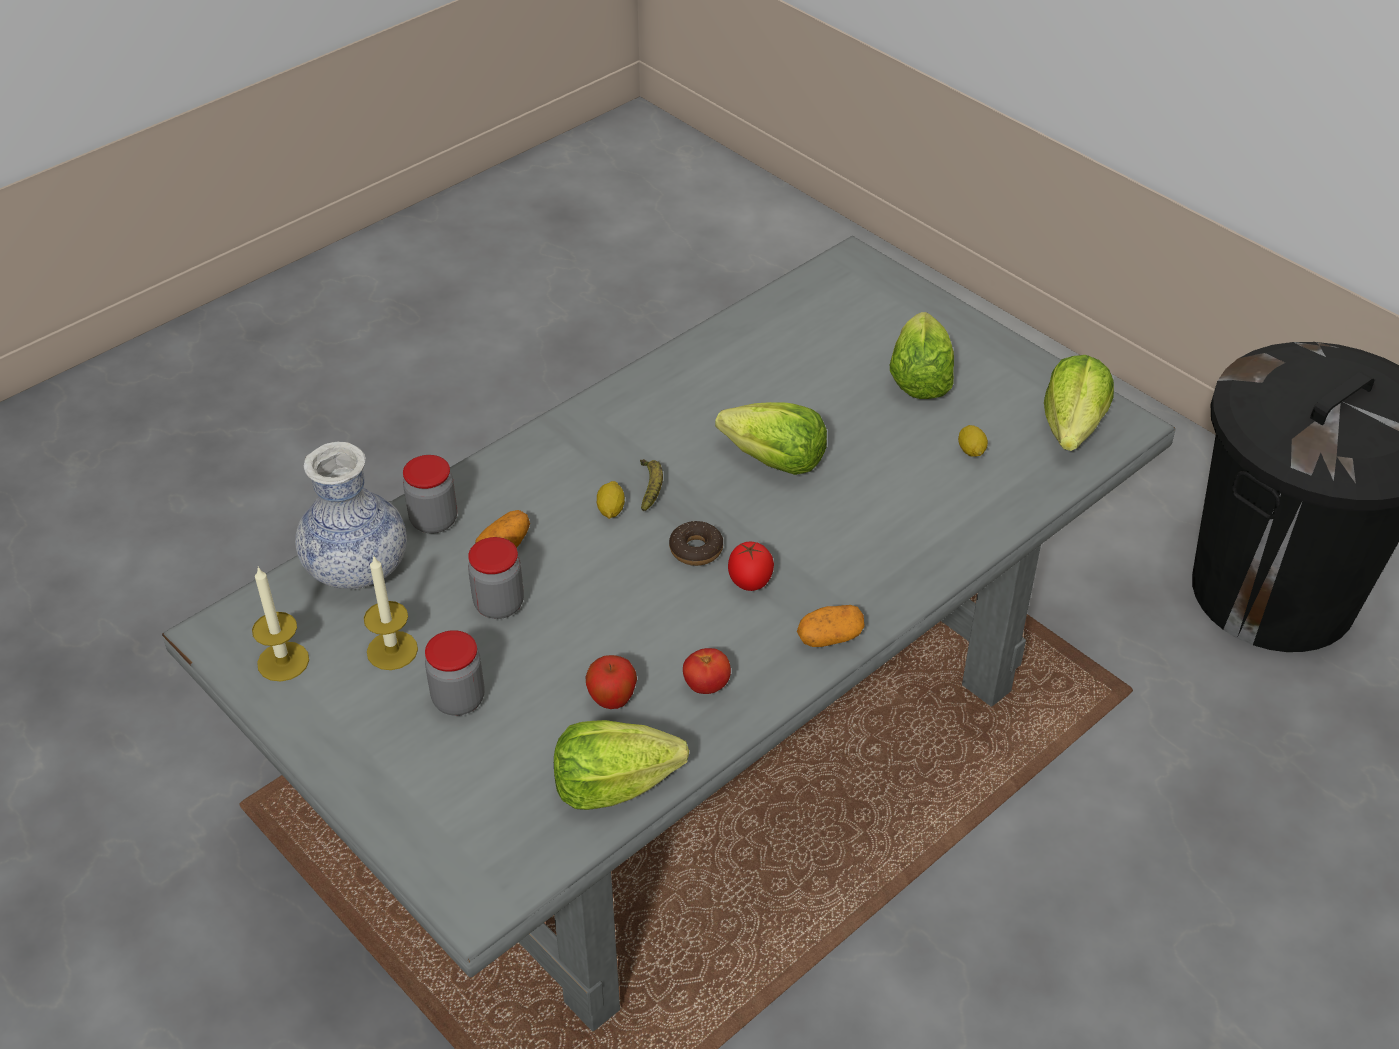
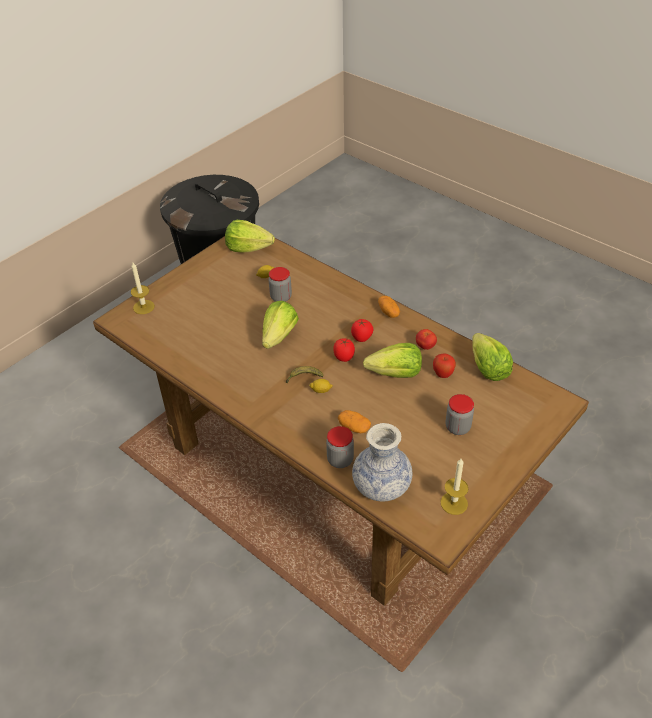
camera: 95 degrees left, 0 degrees up
(392, 650) = (434, 459): candle -> candle (143, 307)
(499, 604) = (394, 423): jar -> jar (281, 297)
(696, 549) = (344, 357): donut -> tomato
(699, 741) = (327, 466): grey dining table -> brown dining table
(919, 379) = (215, 293): lettuce -> lettuce (395, 374)

